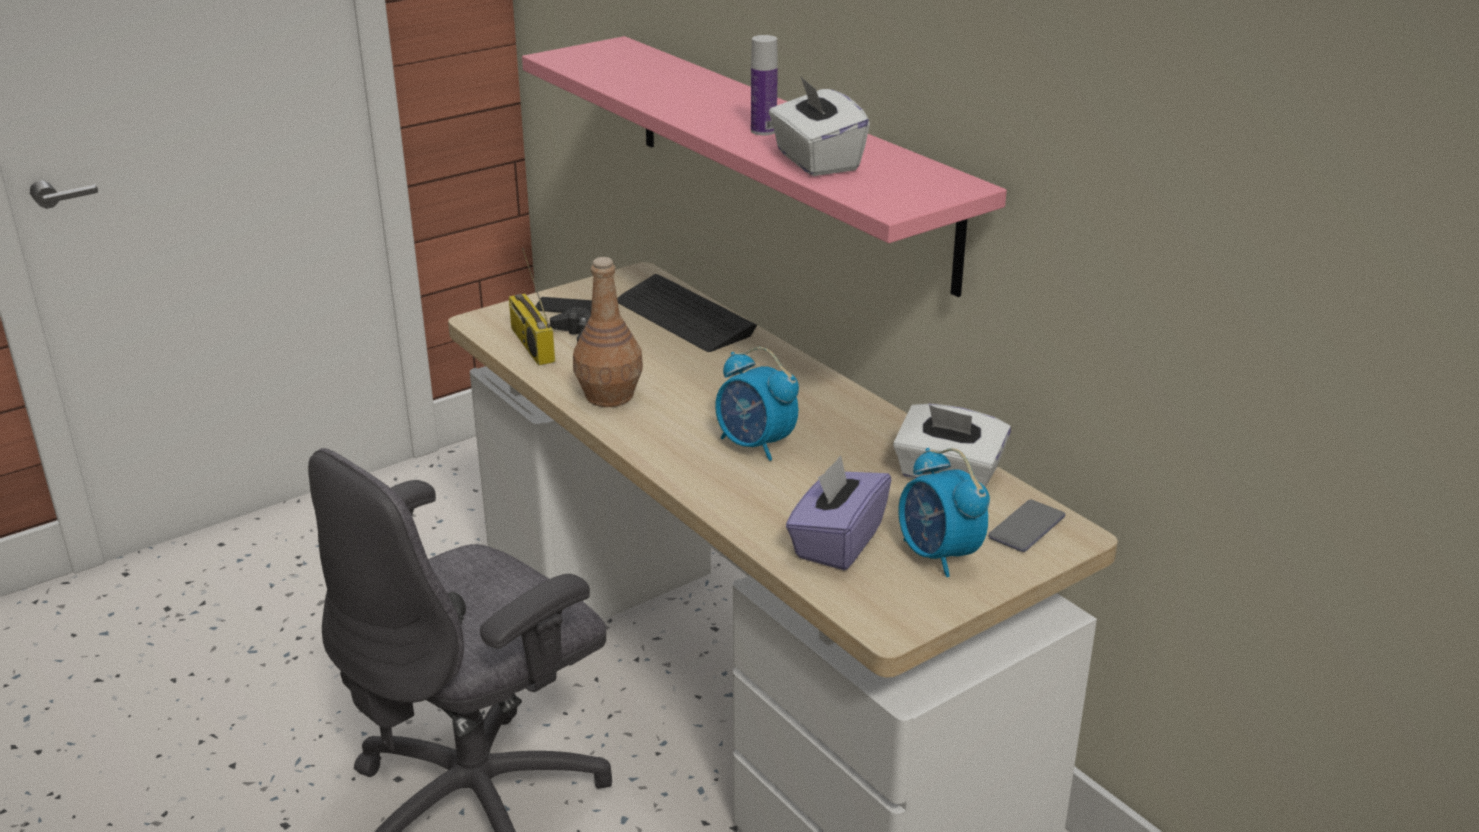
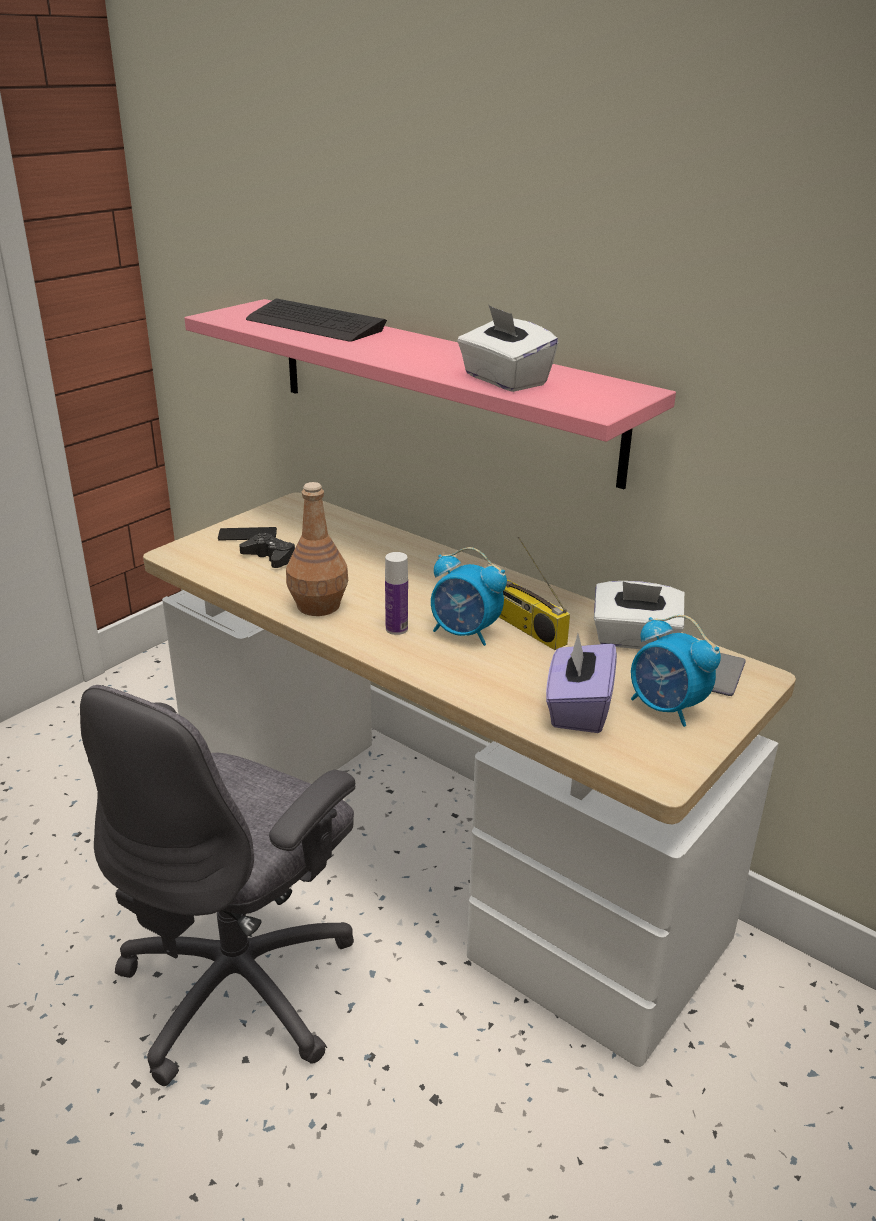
camera: 15 degrees left, 0 degrees up
(530, 344) = (227, 569): radio -> radio (527, 628)
(684, 317) = (350, 533): keyboard -> keyboard (314, 324)
(763, 131) = (440, 361): bottle -> bottle (396, 629)

